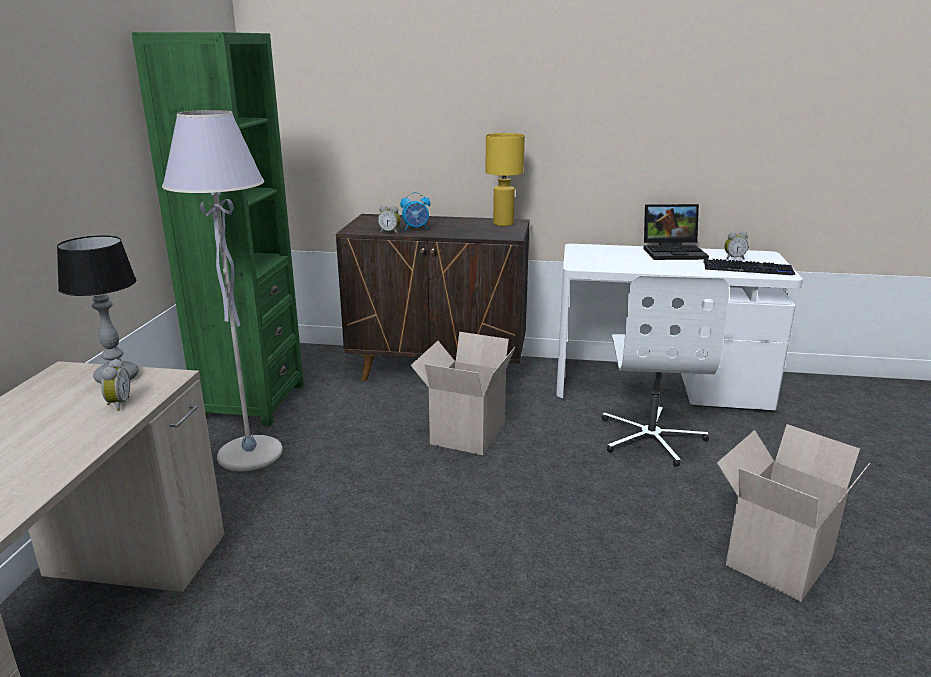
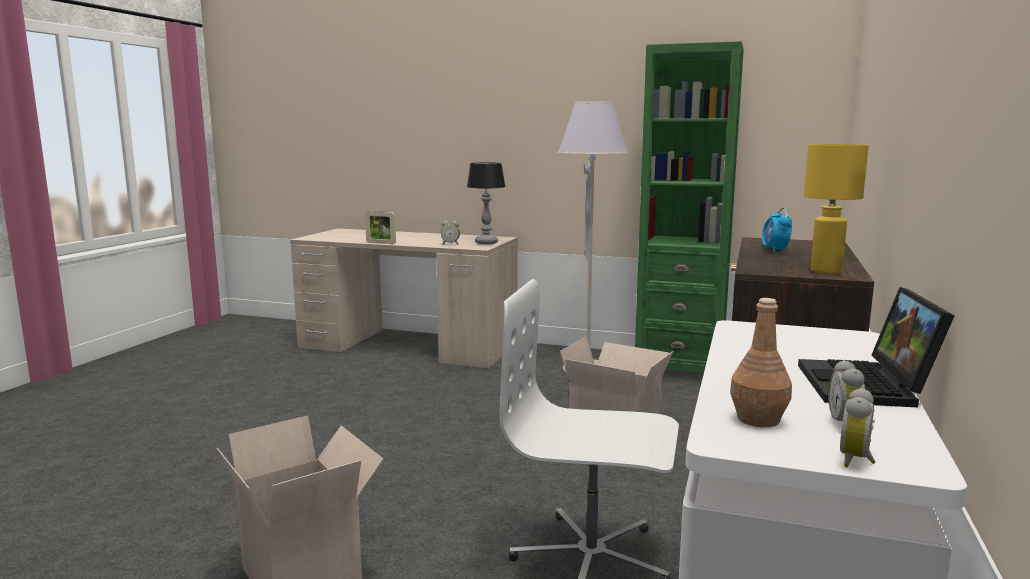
camera: 100 degrees right, 10 degrees down
(59, 479) = (381, 243): none -> picture frame
(390, 232) = (752, 245): alarm clock -> alarm clock (857, 460)
(747, 269) = (758, 419): keyboard -> brown bottle

